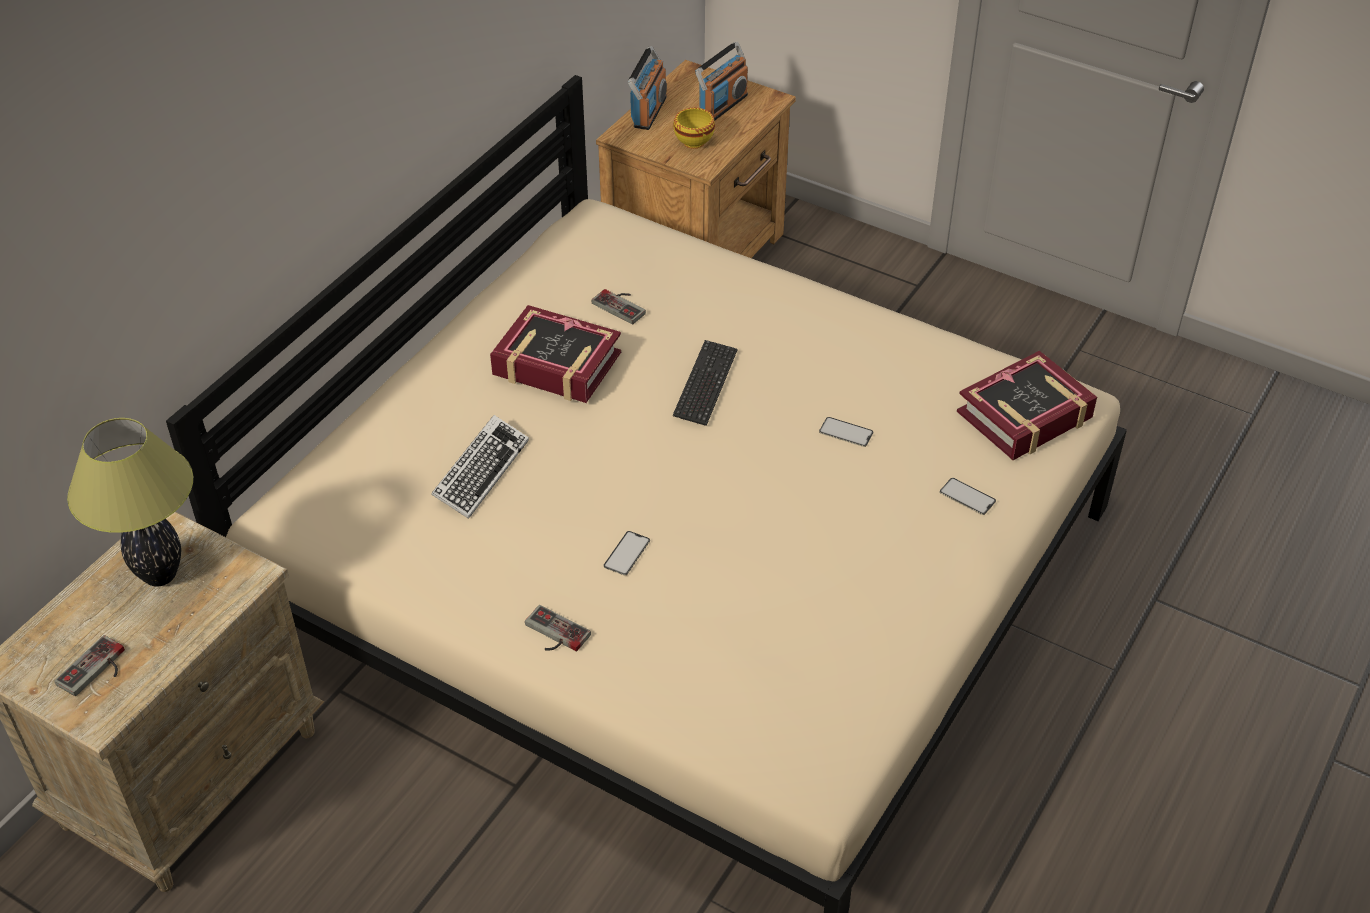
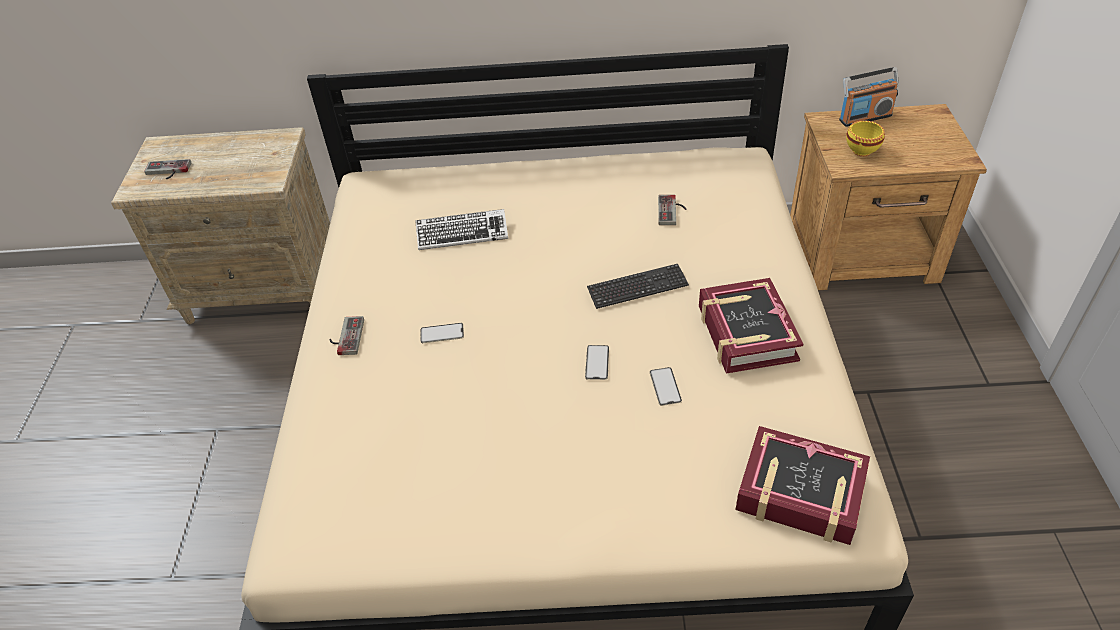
camera: 60 degrees right, 0 degrees up
(161, 576) = (248, 155): table lamp -> none
(556, 364) = (585, 213): book -> book (746, 333)
(722, 106) = (921, 143): radio -> none
(967, 496) = (663, 498): phone -> phone (597, 362)

